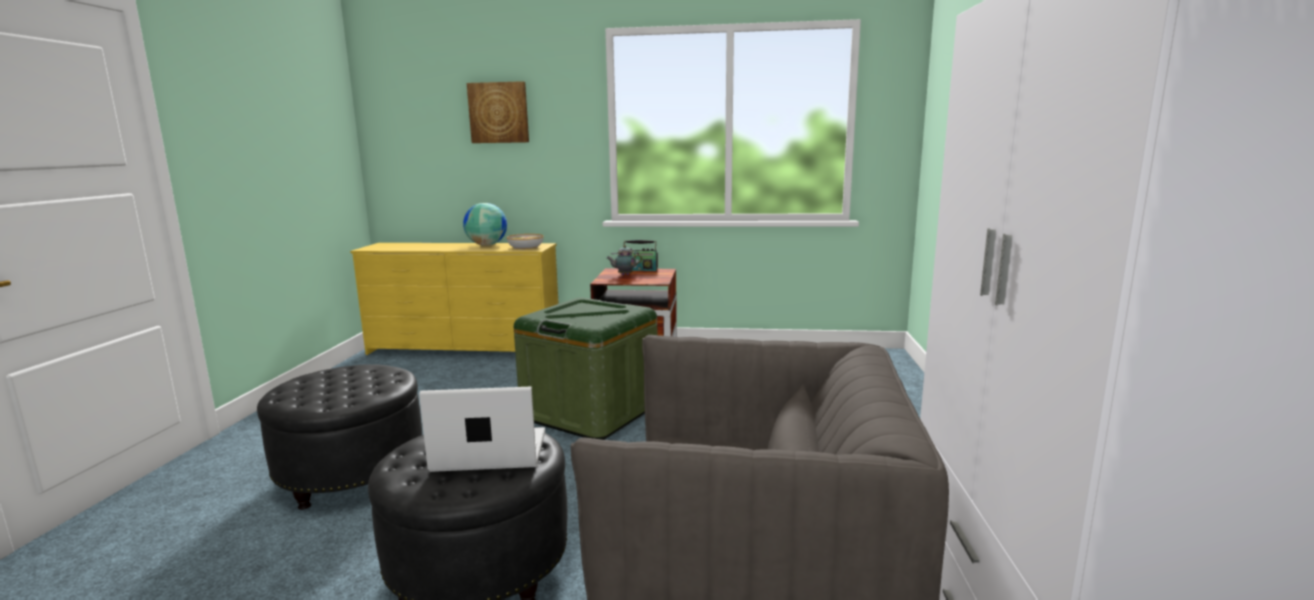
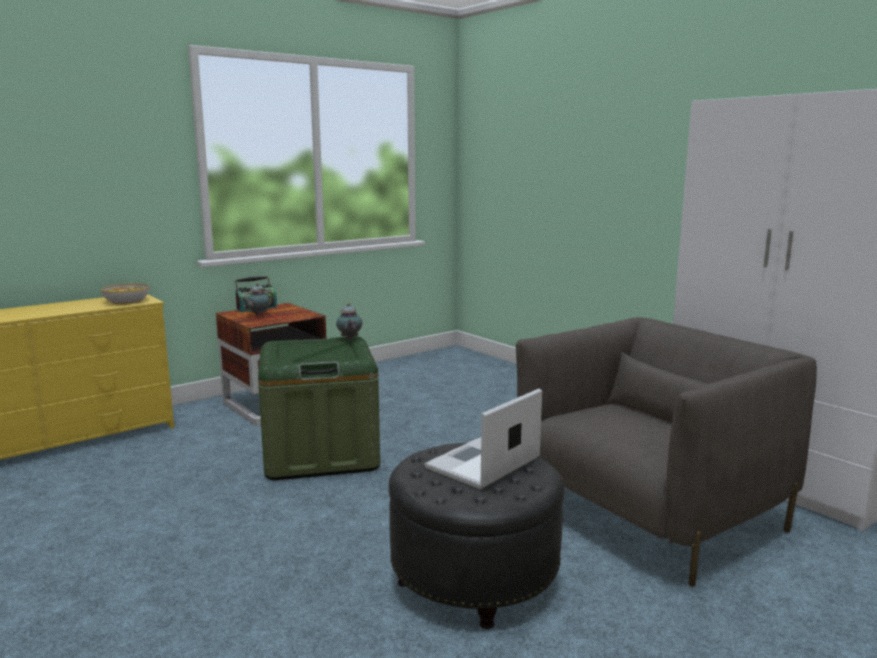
camera: 45 degrees left, 0 degrees up
(352, 475) = (200, 587): black ottoman -> none
(486, 245) = (61, 305): globe -> none
(499, 113) = (55, 135): picture -> none
(634, 308) = (349, 339): none -> teapot

